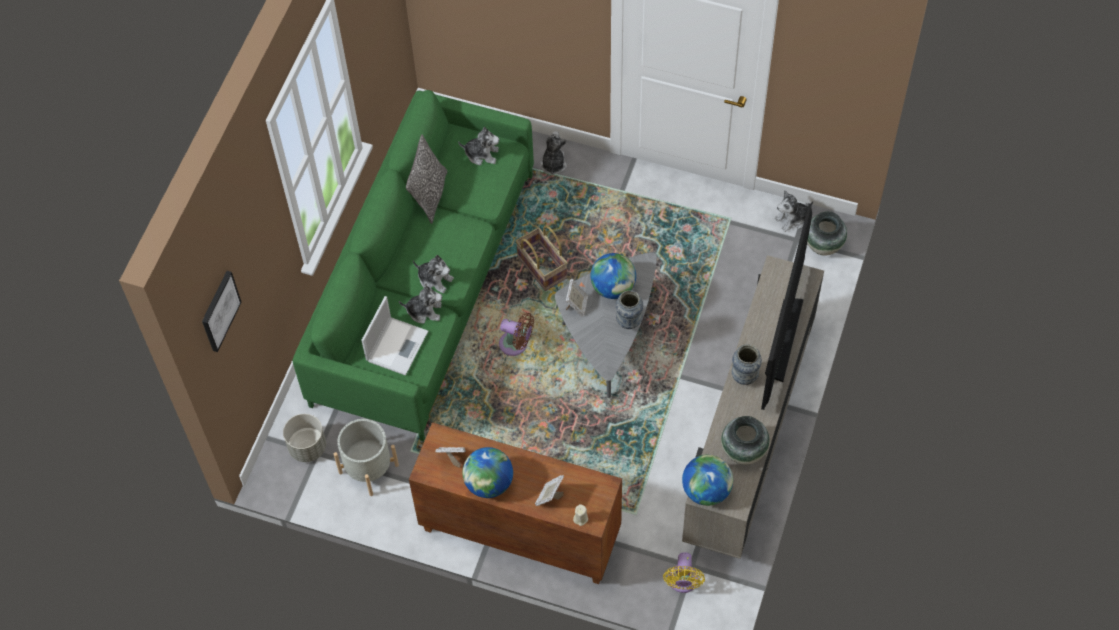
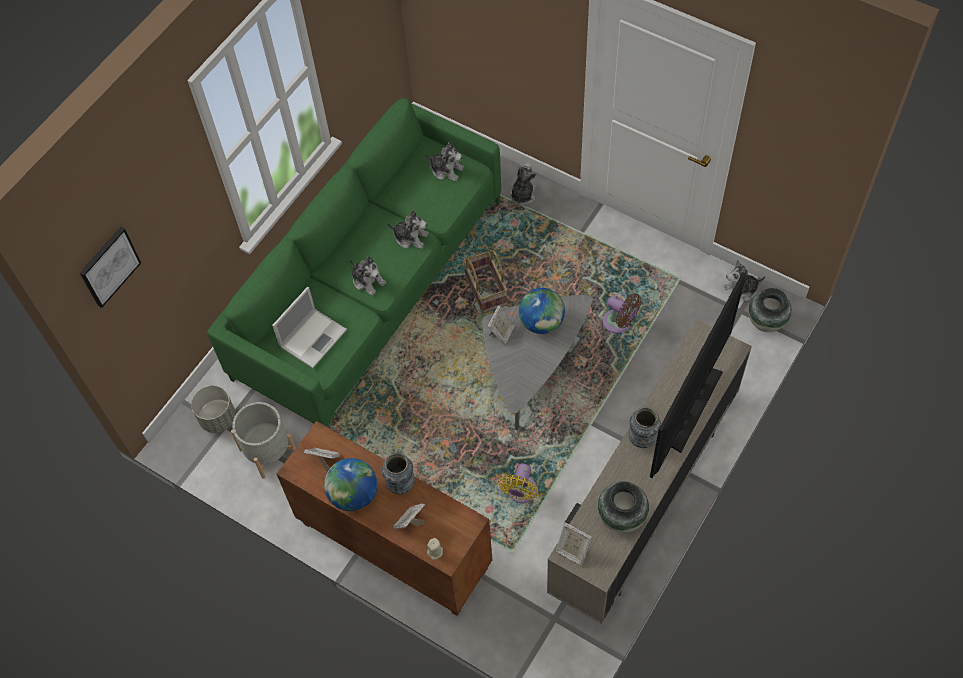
camera: 15 degrees right, 0 degrees up
(424, 311) = (349, 309): plush toy -> plush toy (410, 237)
(430, 195) = (386, 200): pillow -> none
(516, 345) = (441, 360): brown fan -> brown fan (619, 323)
(629, 322) = (548, 359): vase -> vase (401, 484)
(683, 582) = (541, 633): yellow fan -> yellow fan (521, 493)
(706, 490) = (572, 550): globe -> picture frame

